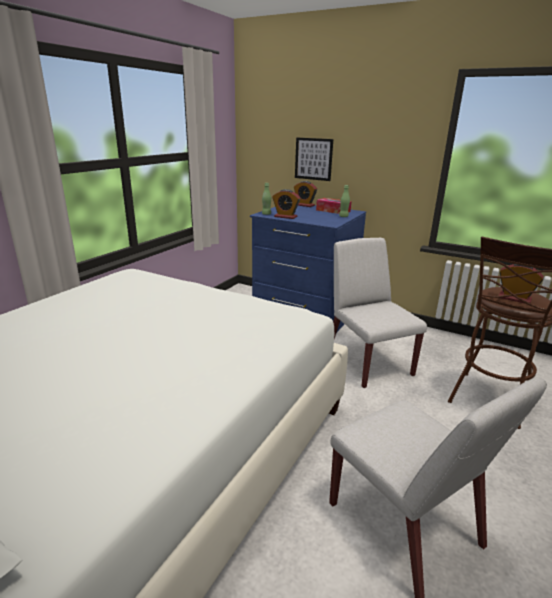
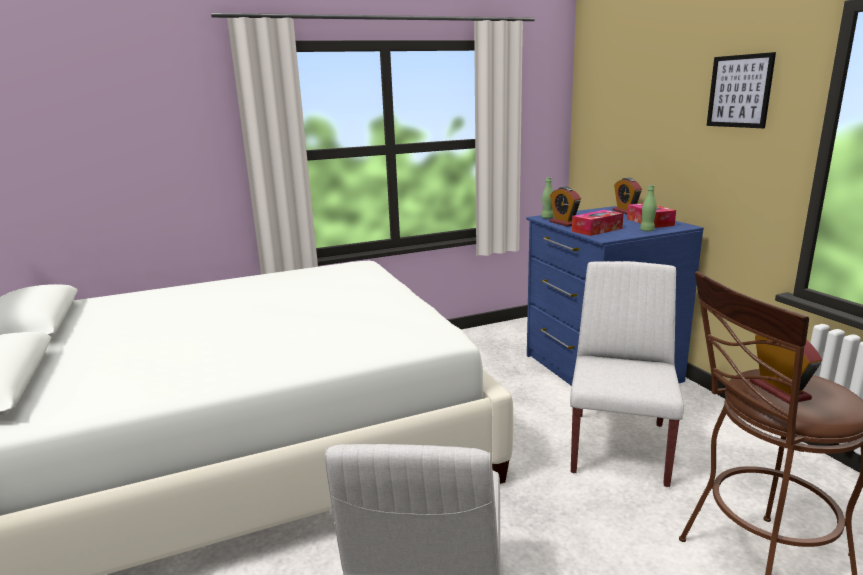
camera: 40 degrees right, 5 degrees down
(313, 159) = (648, 147): picture -> picture (739, 91)
(316, 219) = (597, 230): none -> tissue box

